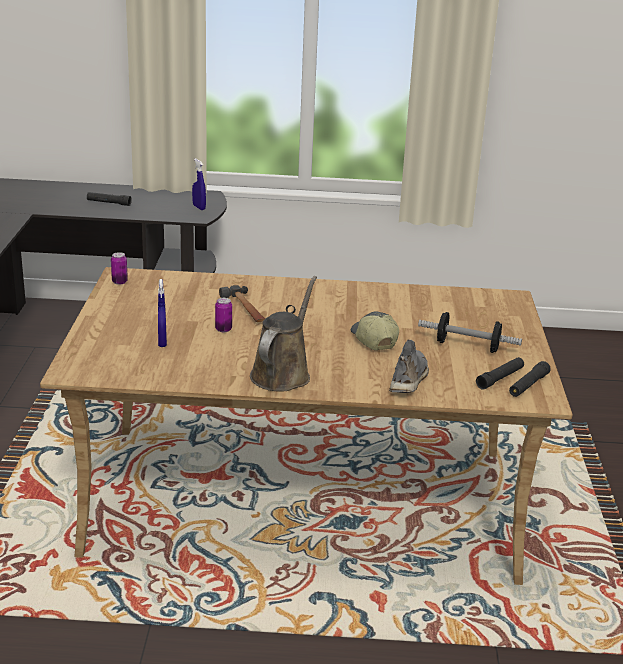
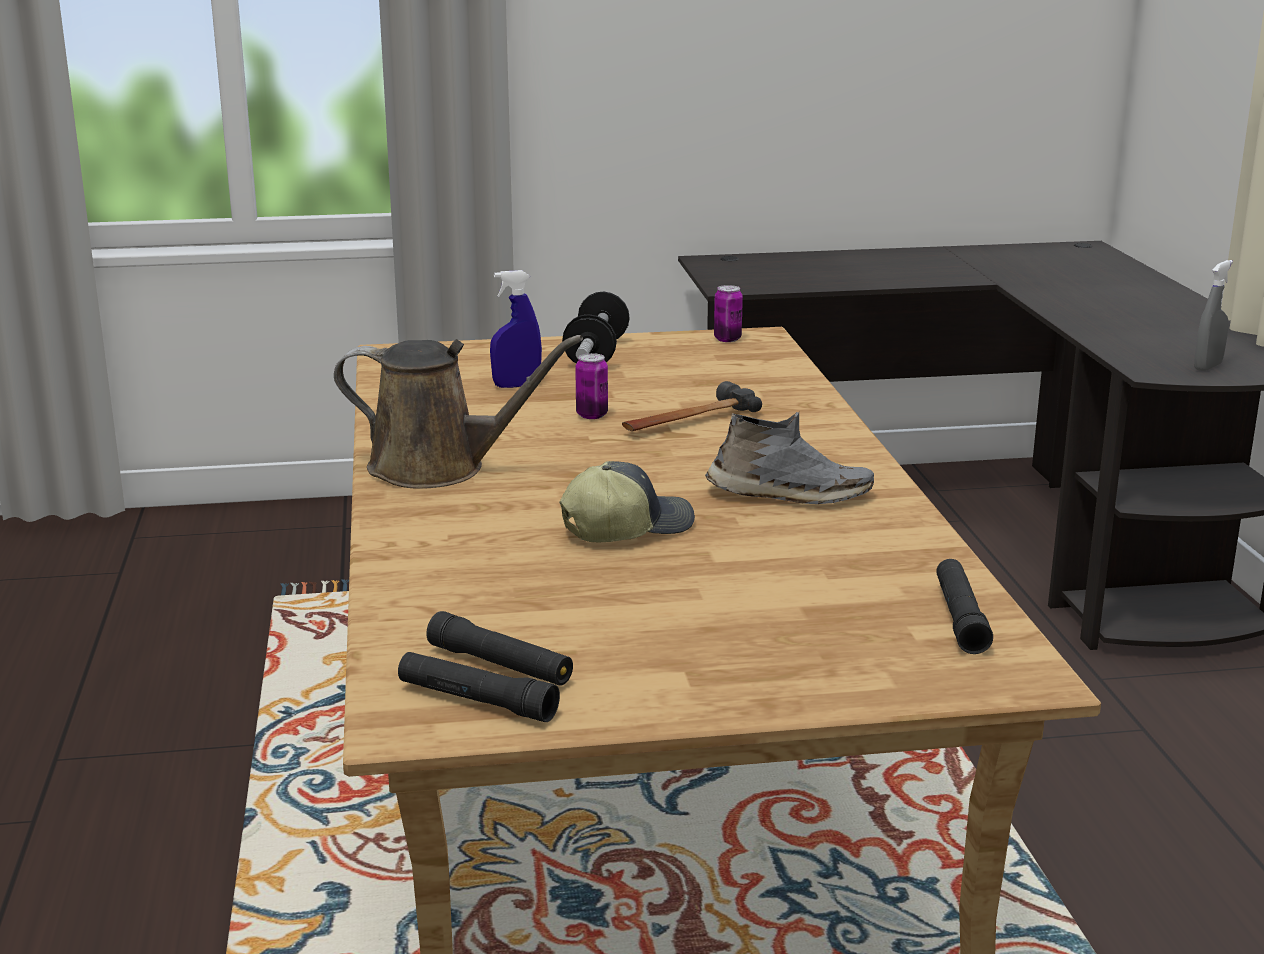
camera: 80 degrees right, 5 degrees down
(109, 203) = (1119, 313): black flashlight -> black flashlight (960, 618)
(199, 207) = (1207, 367): blue spray bottle -> grey spray bottle
(409, 379) = (455, 569): grey shoe -> grey shoe (789, 495)
(467, 346) = (654, 623): dumbbell -> dumbbell (596, 354)

